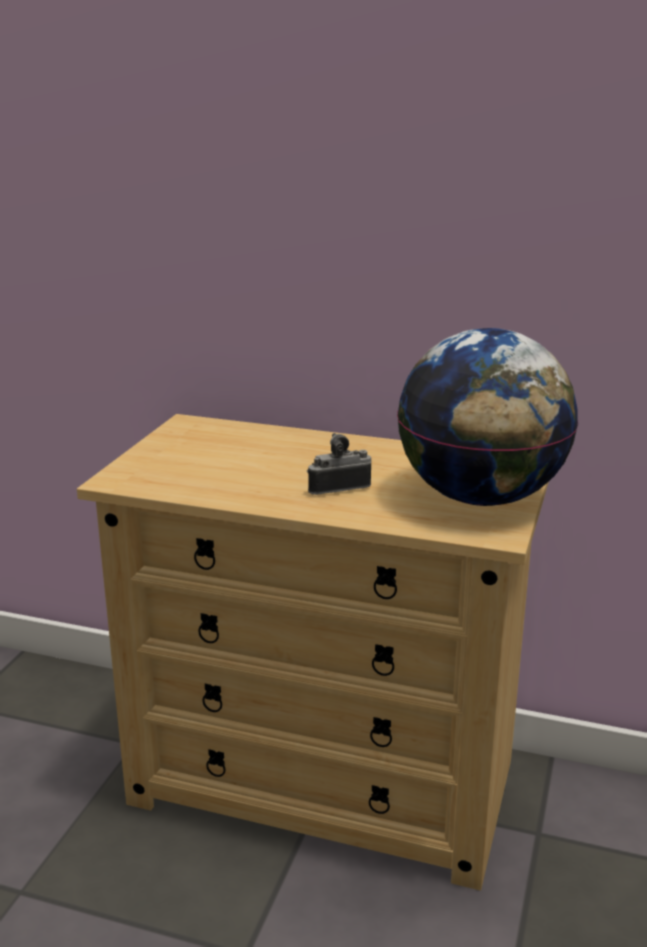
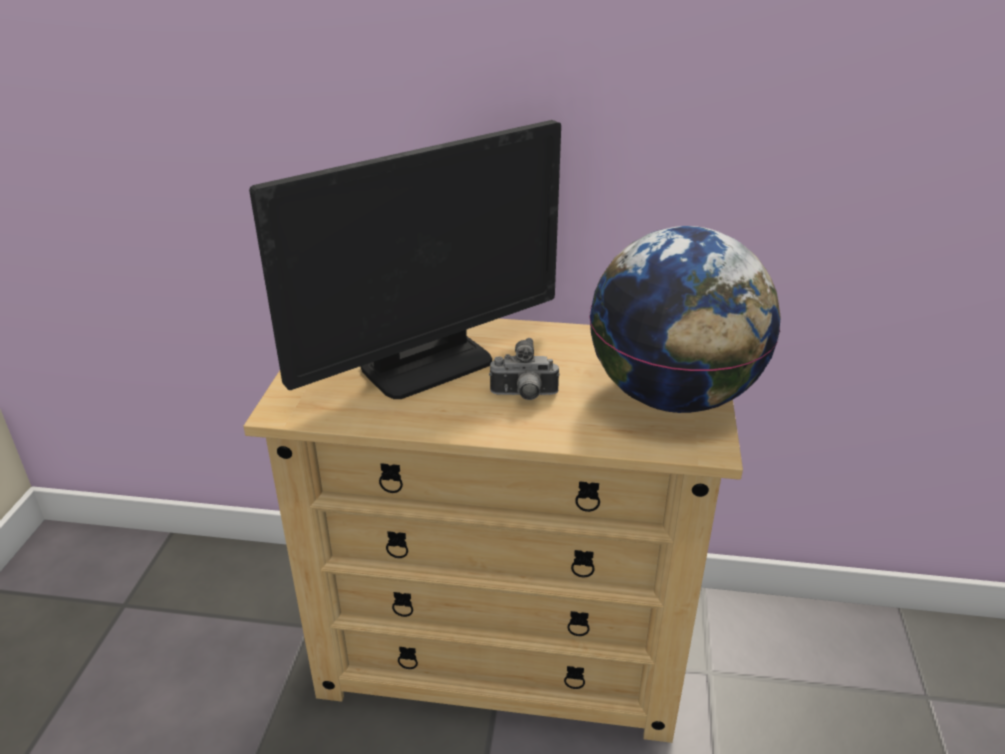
camera: 10 degrees left, 10 degrees up
(255, 459) = (426, 364): none -> monitor
(337, 487) = (524, 396): camera -> camera turned 150 degrees counterclockwise

